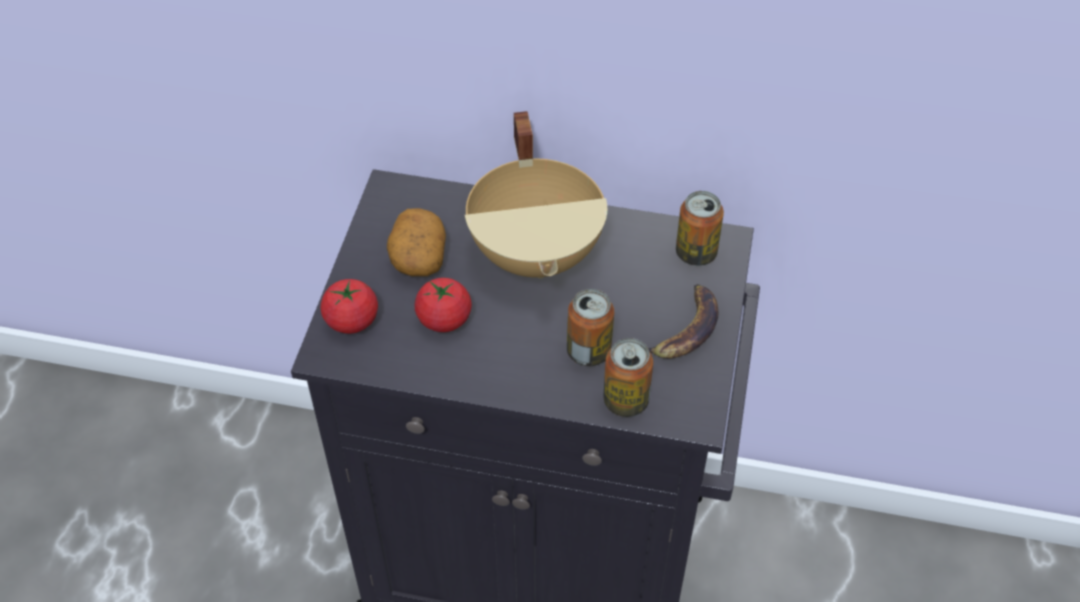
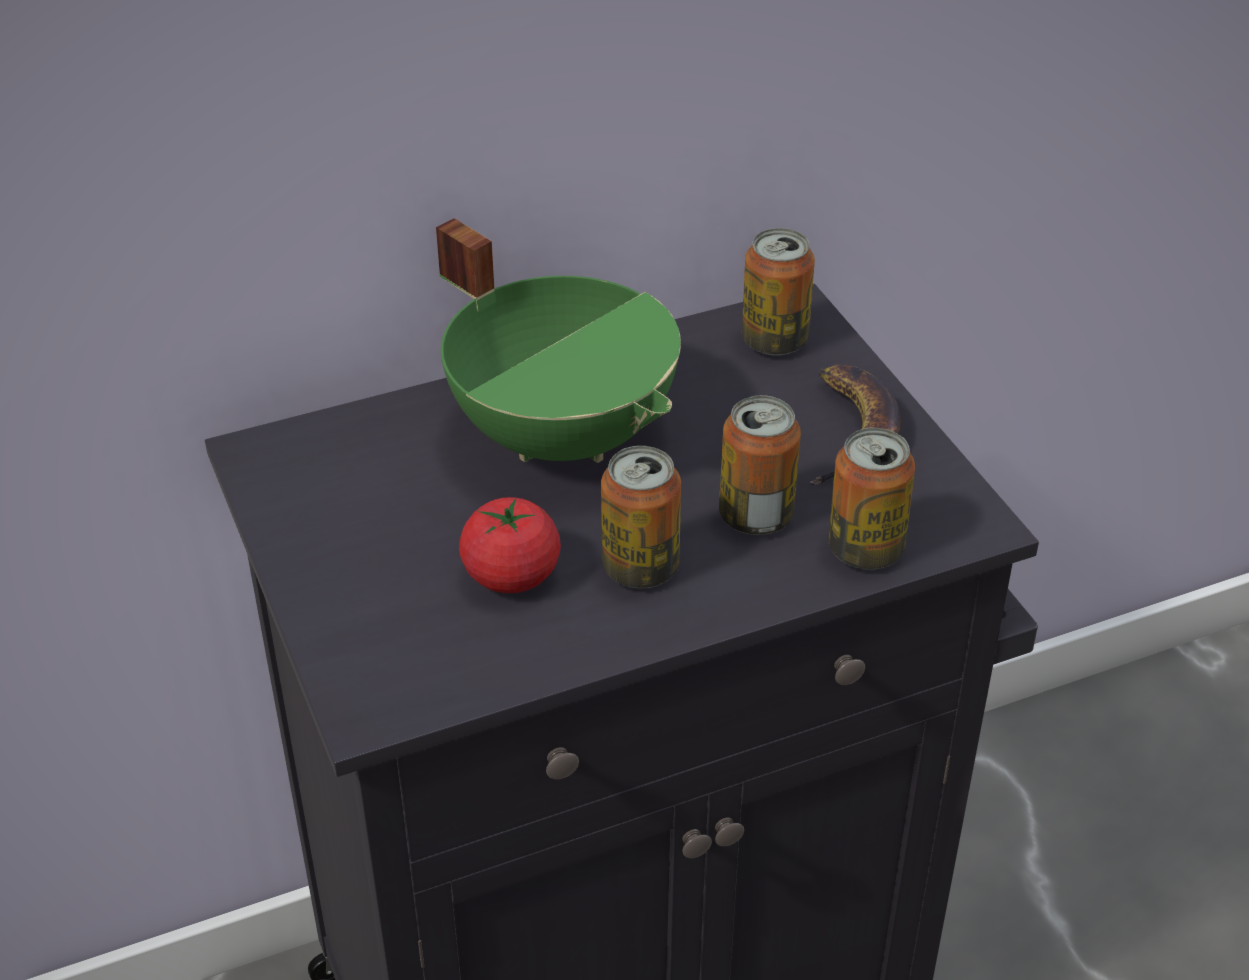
camera: 35 degrees left, 10 degrees down
(352, 320) = (369, 645): tomato -> none
(418, 256) = (390, 516): potato -> none
(506, 348) = (640, 568): none -> can
(538, 253) = (565, 433): beige cooking pot -> green cooking pot

